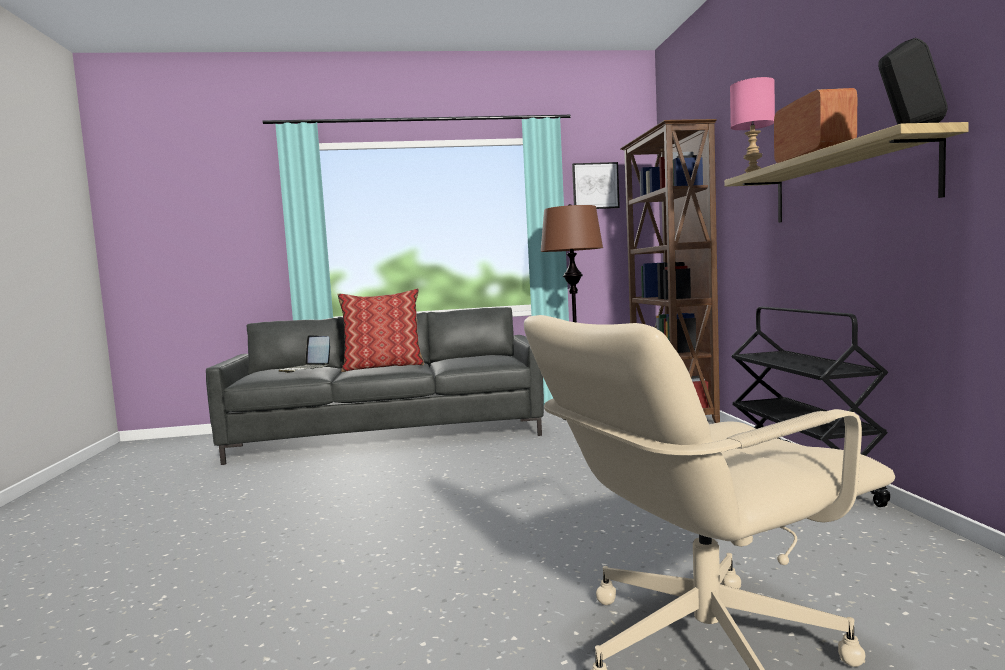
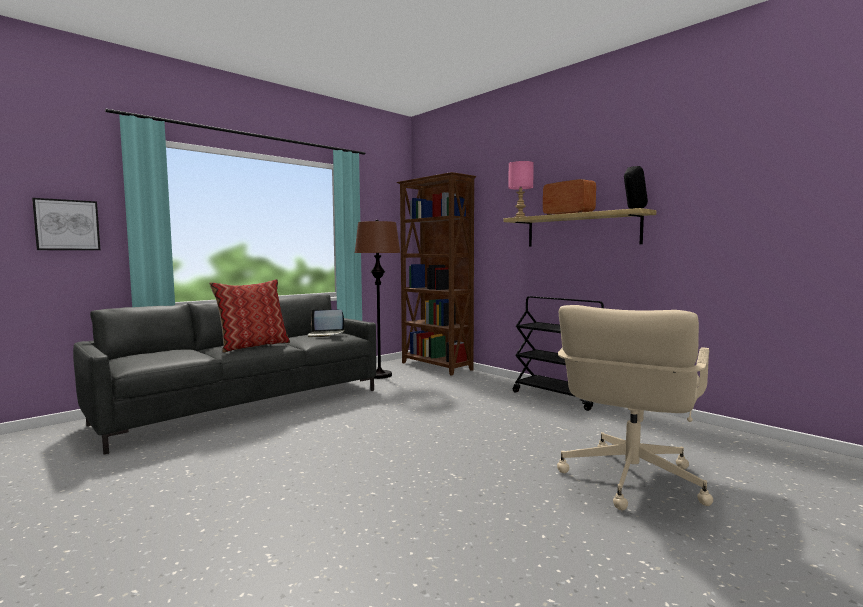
camera: 35 degrees left, 0 degrees up
(306, 369) = (184, 352): laptop -> laptop (325, 334)
(595, 186) = (375, 206): picture -> picture (67, 225)

